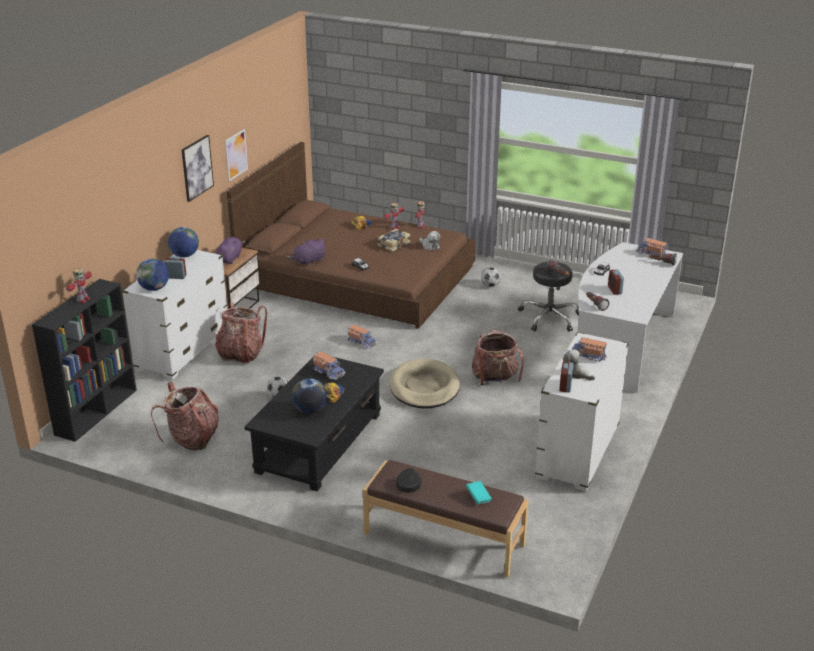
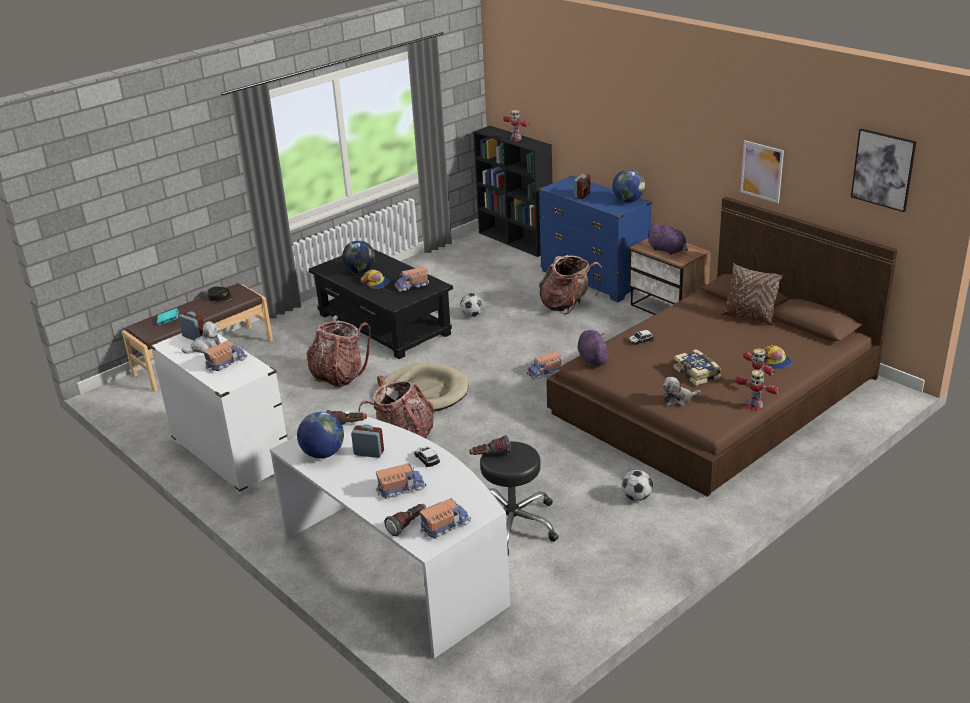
camera: 115 degrees right, 0 degrees up
(154, 288) = (564, 186): globe -> globe (323, 454)
(183, 350) = (594, 279): white dresser -> blue dresser
(192, 439) = (442, 273): backpack -> backpack (339, 375)
(197, 168) = (693, 138): picture -> picture (883, 169)
(303, 237) = (749, 317): none -> brown pillow
(309, 262) = (674, 312): purple plush toy -> purple plush toy (592, 359)
(635, 272) = (400, 488): none -> toy truck

